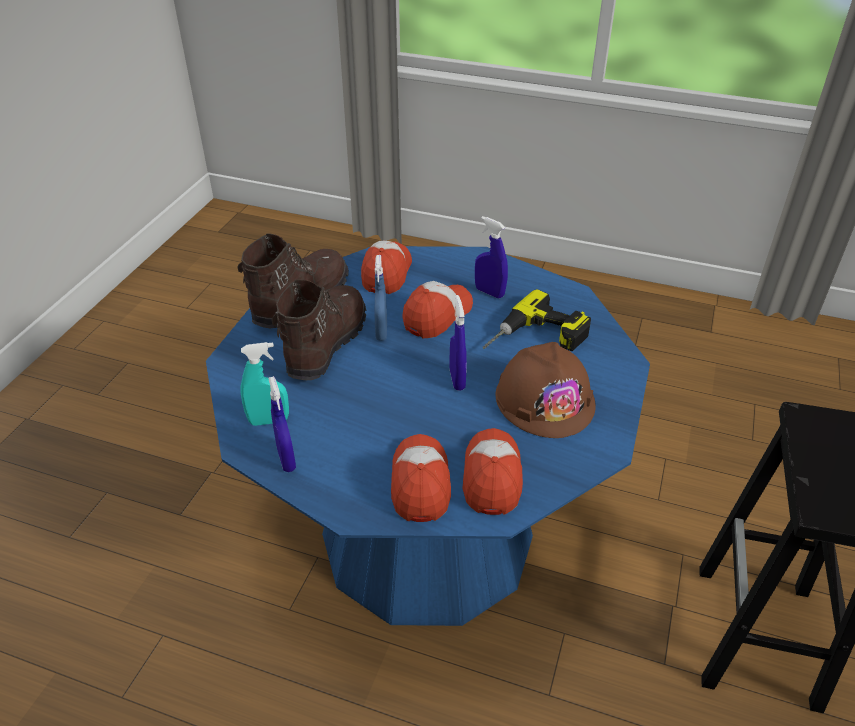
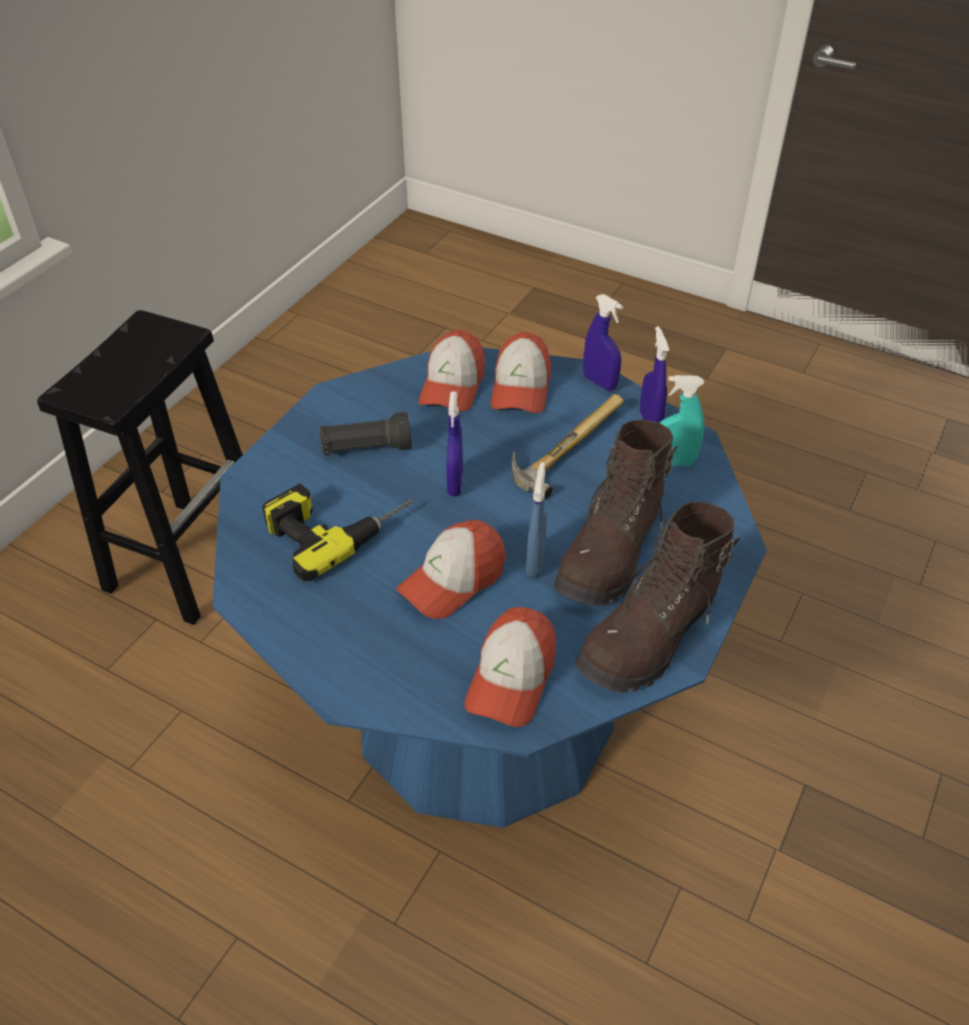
camera: 170 degrees left, 5 degrees up
(369, 425) = (564, 445): none -> hammer
(489, 292) = (363, 612): blue spray bottle -> blue spray bottle (599, 382)
(545, 399) = (366, 448): brown hard hat -> black flashlight

